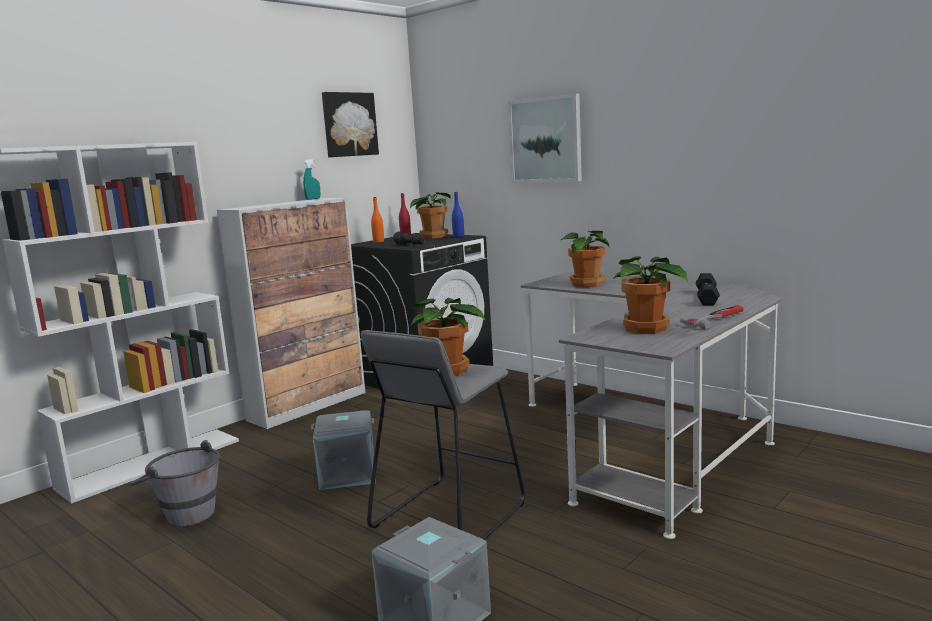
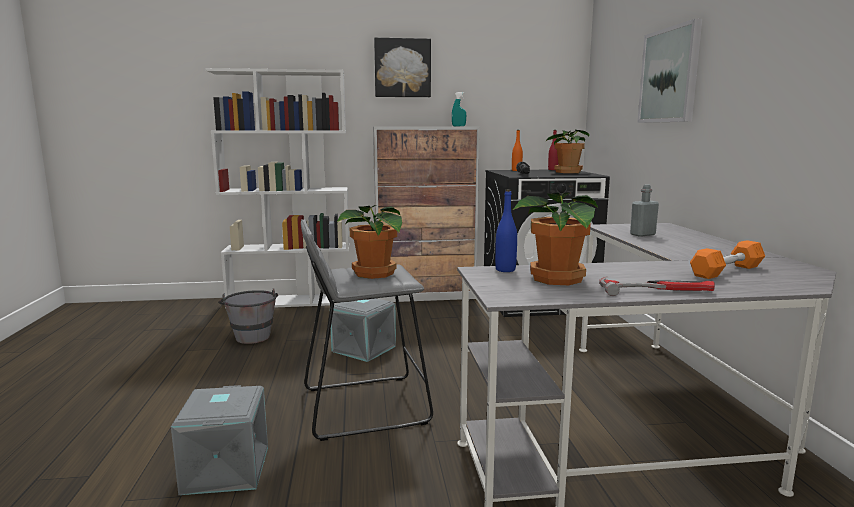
camera: 40 degrees right, 0 degrees up
(349, 124) = (511, 64): picture -> picture (402, 68)
(458, 237) = (584, 174): blue bottle -> blue bottle (505, 270)
(586, 284) = (642, 234): potted plant -> grey bottle
(707, 298) = (726, 271): black dumbbell -> orange dumbbell

